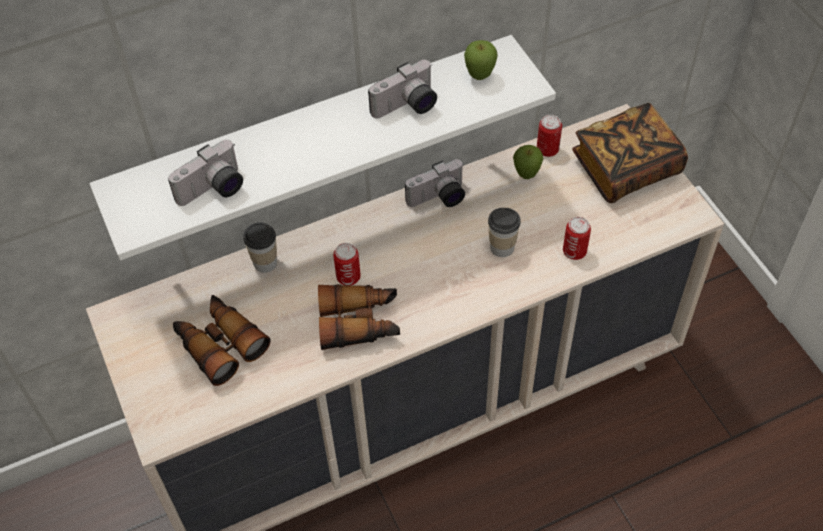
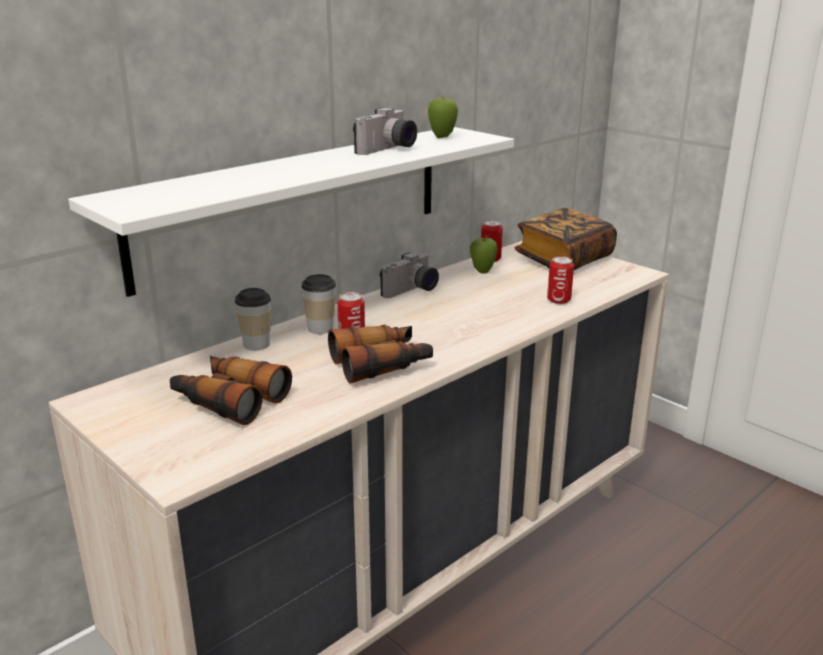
camera: 20 degrees left, 30 degrees down
(214, 190) = (219, 189): camera -> none
(502, 247) = (491, 306): cup -> cup (320, 328)

